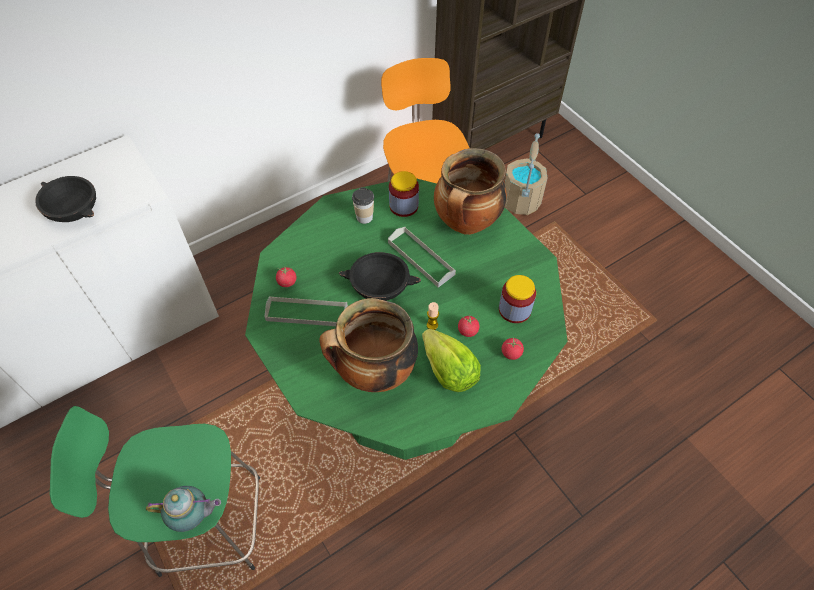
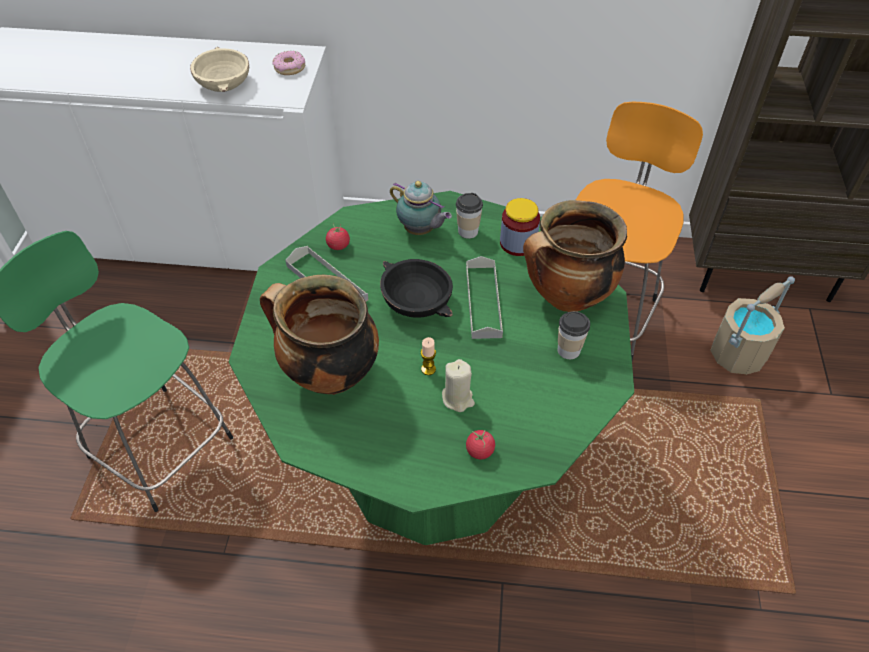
camera: 40 degrees right, 5 degrees down
(72, 210) = (223, 83): black bowl -> beige bowl
(117, 167) = (289, 68): none -> donut
(193, 516) = (98, 399): teapot -> teapot (420, 231)
(448, 371) = (398, 422): lettuce -> none
(468, 331) = (458, 398): tomato -> beige candle
(499, 256) = (568, 350): none -> cup
(514, 310) = (529, 412): jar -> none

